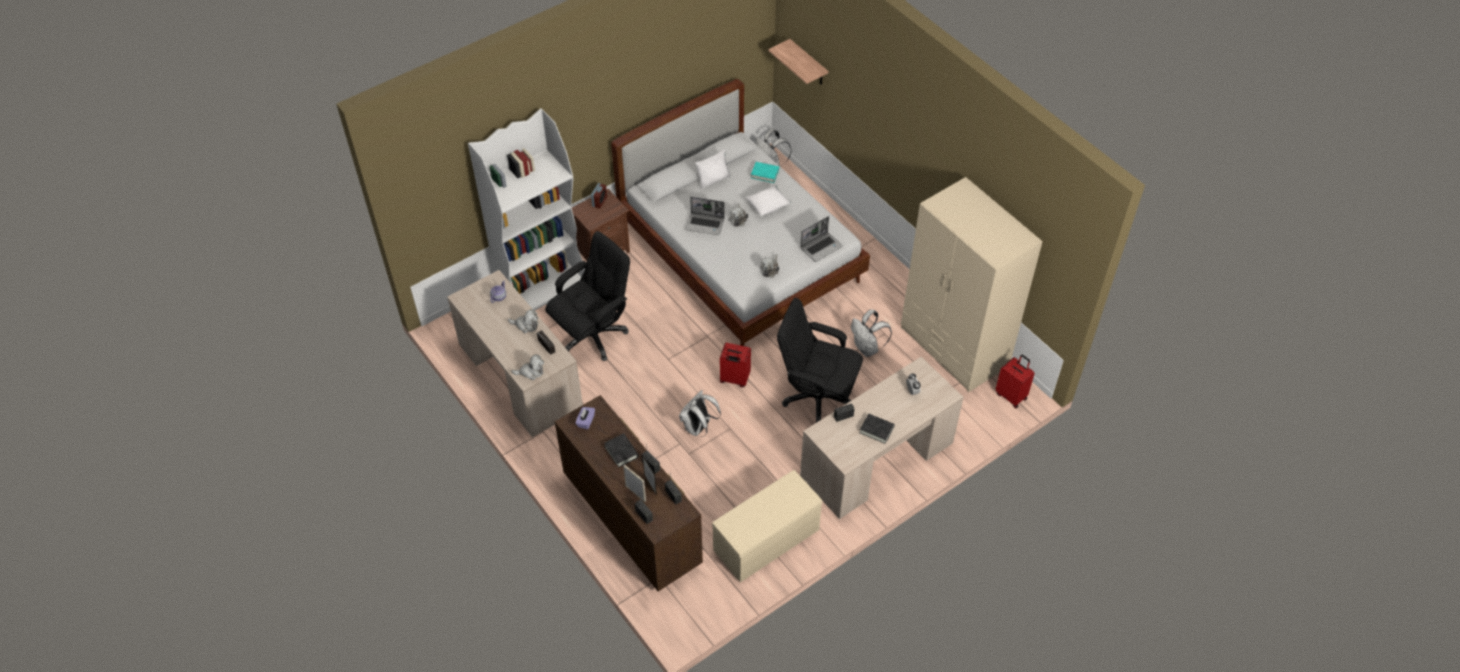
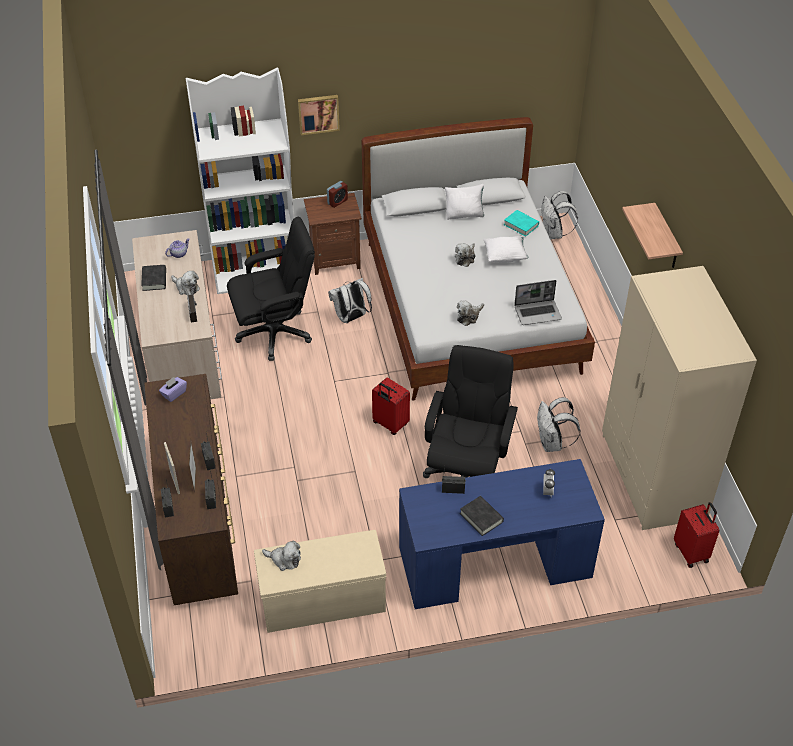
camera: 25 degrees right, 5 degrees down
(531, 372) = (161, 332): plush toy -> plush toy (284, 559)
(574, 134) = (318, 113): none -> picture
(621, 452) = (188, 436): black book -> black book (154, 280)
(698, 428) = (322, 458): white backpack -> white backpack (351, 318)
(705, 224) = (428, 253): laptop -> none
(808, 63) = (604, 116): shelf -> shelf (666, 238)
(816, 397) = (466, 473): black office chair -> black office chair turned 60 degrees clockwise
(876, 459) = (494, 561): beige desk -> blue desk

